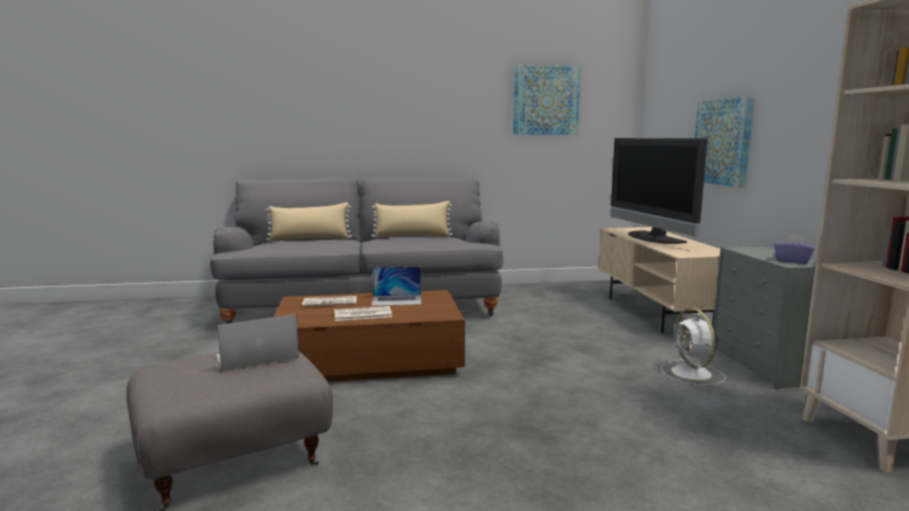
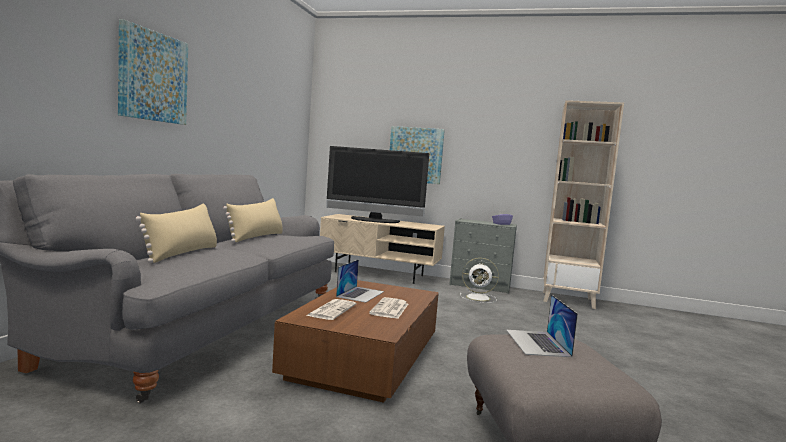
camera: 65 degrees left, 5 degrees down
(546, 100) = (270, 107): picture -> picture (153, 76)

